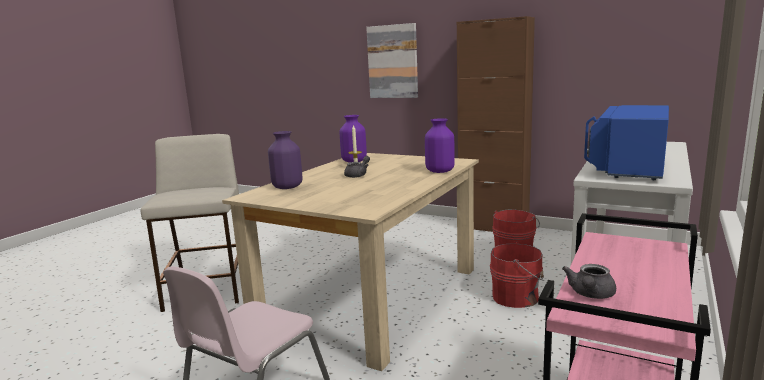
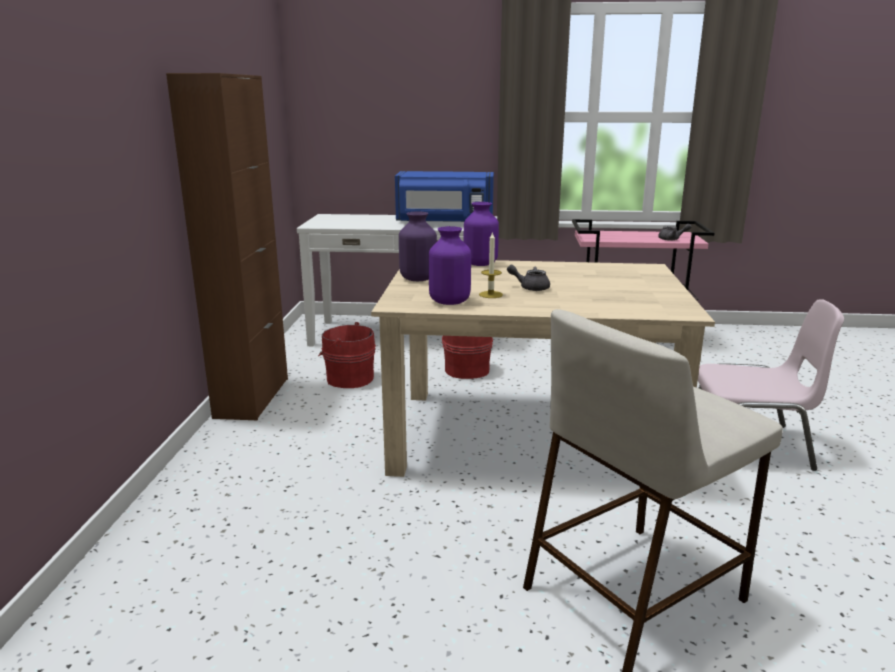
camera: 115 degrees left, 5 degrees up
(287, 187) = (623, 305): purple vase -> purple vase (418, 279)
(393, 62) = (80, 154): picture -> none

